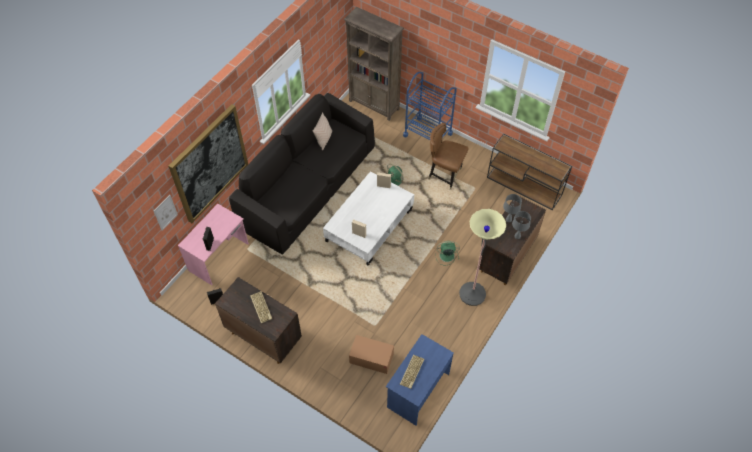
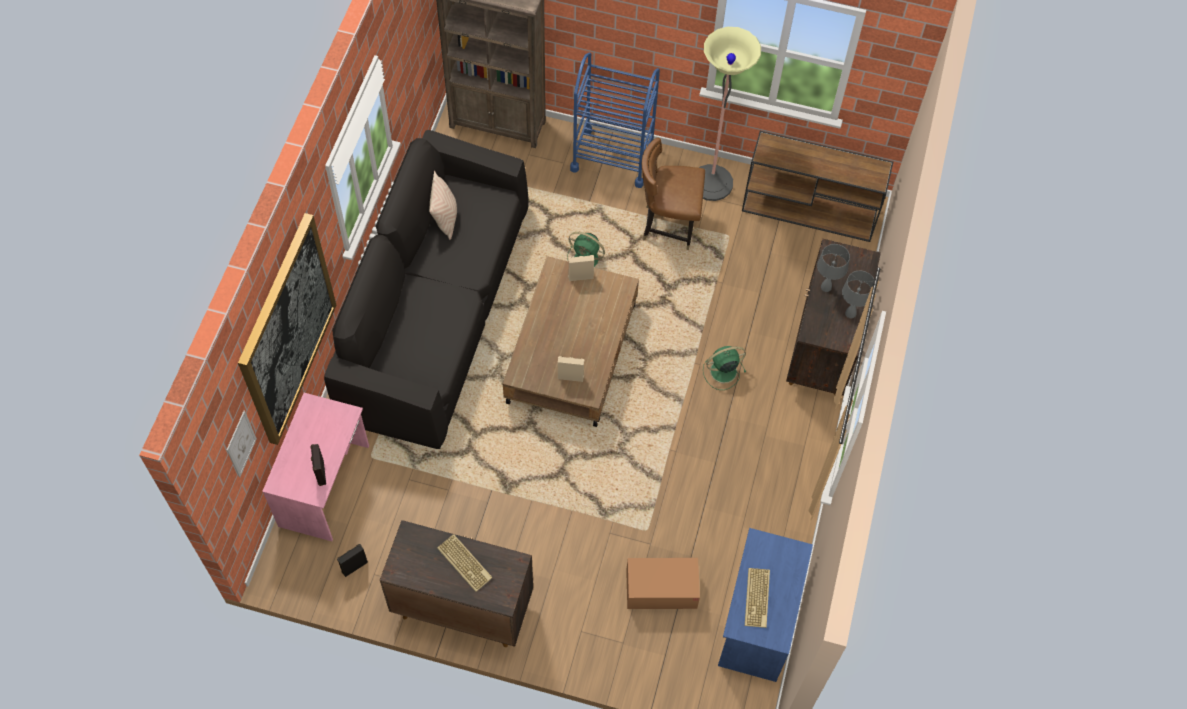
camera: 20 degrees left, 5 degrees up
(369, 225) = (571, 353): white coffee table -> brown coffee table
(472, 294) = (789, 427): floor lamp -> floor lamp (711, 183)

